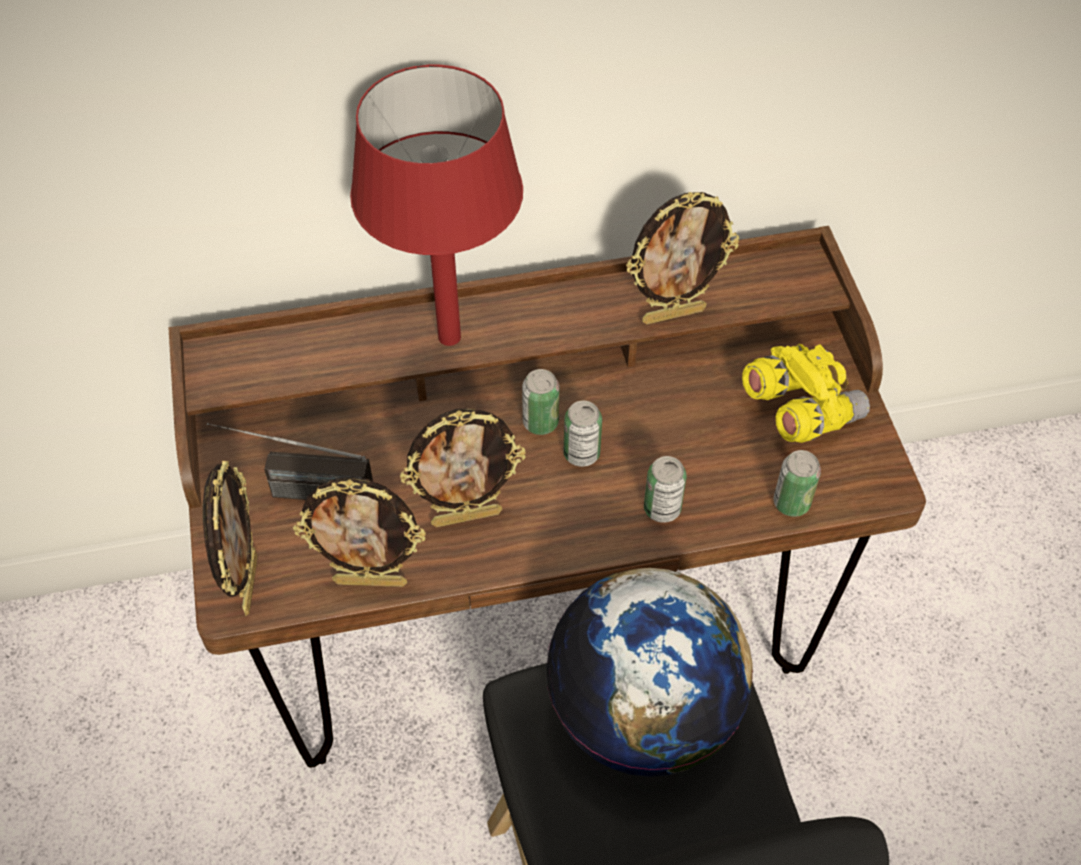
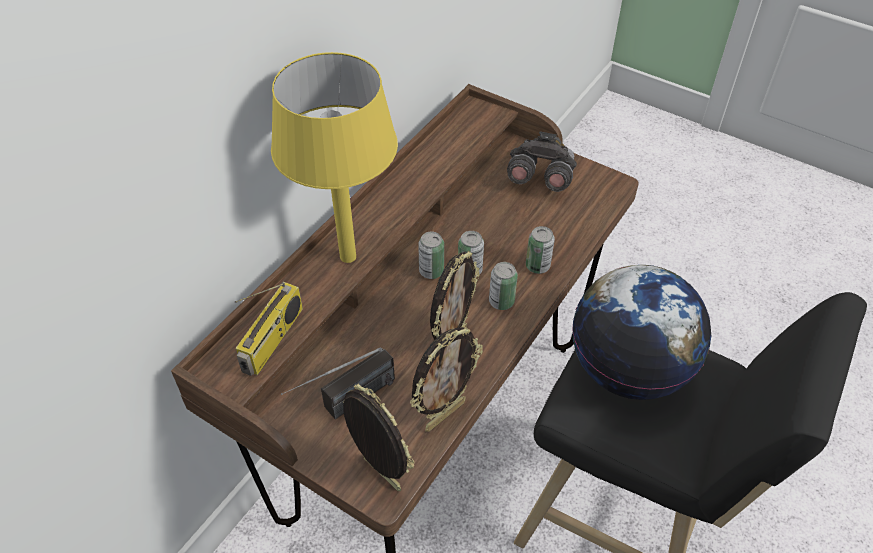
camera: 45 degrees left, 5 degrees down
(283, 369) = (273, 340): none -> radio
(450, 337) = (349, 257): red table lamp -> yellow table lamp
(673, 314) = (447, 168): picture frame -> none
(791, 503) = (587, 220): can -> can (501, 301)
(800, 409) = (540, 178): yellow binoculars -> grey binoculars

